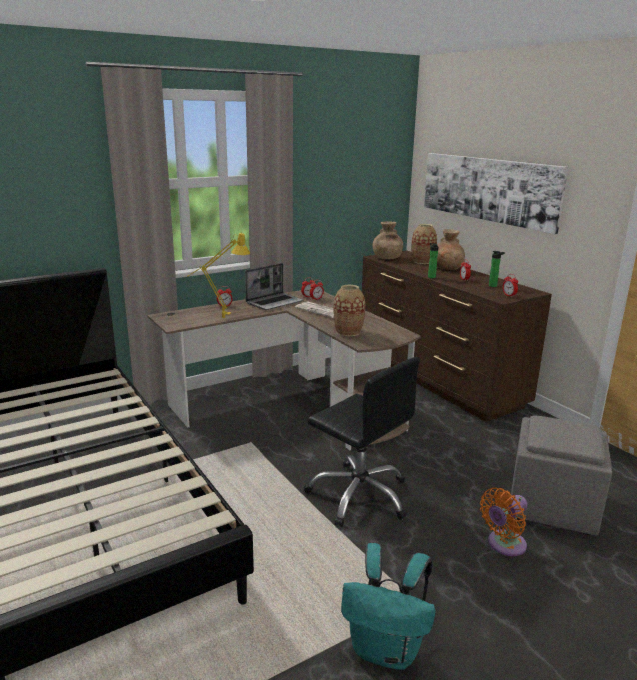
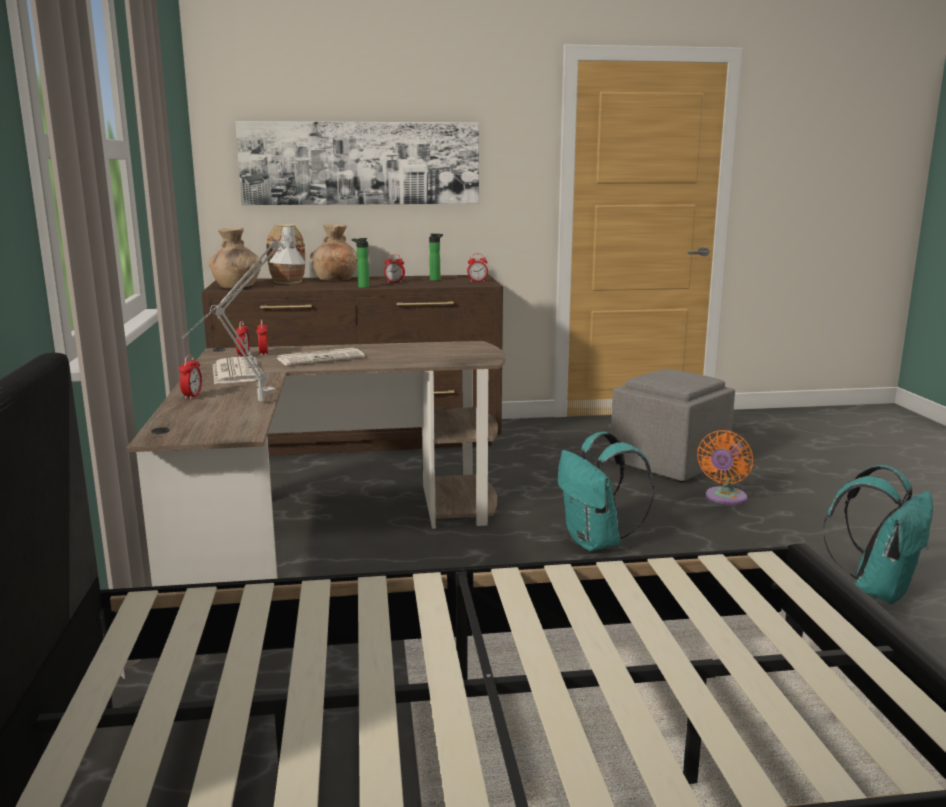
camera: 65 degrees left, 5 degrees down
(219, 318) = (253, 405): yellow table lamp -> grey table lamp
(274, 302) = (235, 372): laptop -> newspaper
(348, 332) = (430, 359): vase -> none
(359, 495) = (597, 542): black office chair -> turquoise backpack
(504, 545) = (724, 498): orange fan -> orange fan turned 45 degrees clockwise

